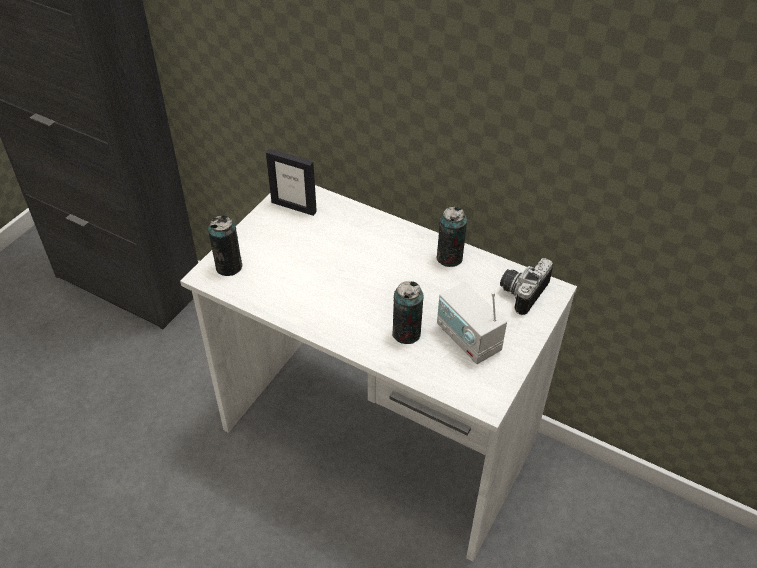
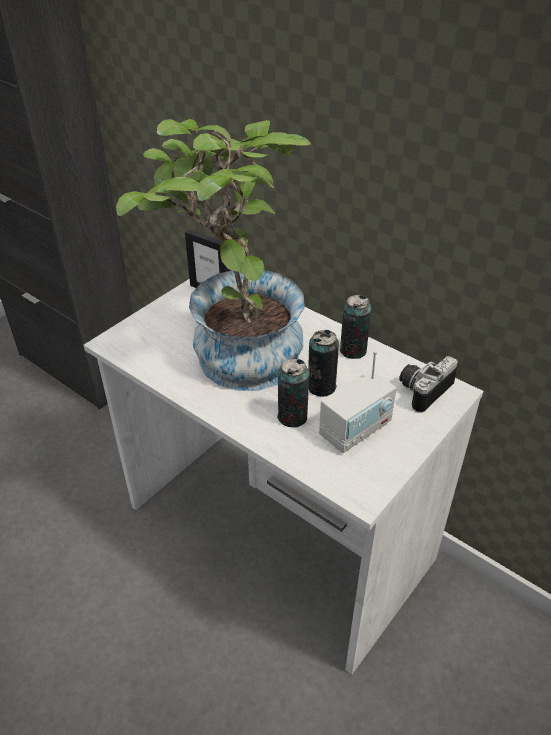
camera: 10 degrees right, 5 degrees down
(228, 267) = (133, 337): can -> can (321, 387)
(334, 272) = (233, 352): none -> potted plant
(468, 339) = (356, 430): radio -> radio turned 105 degrees counterclockwise

